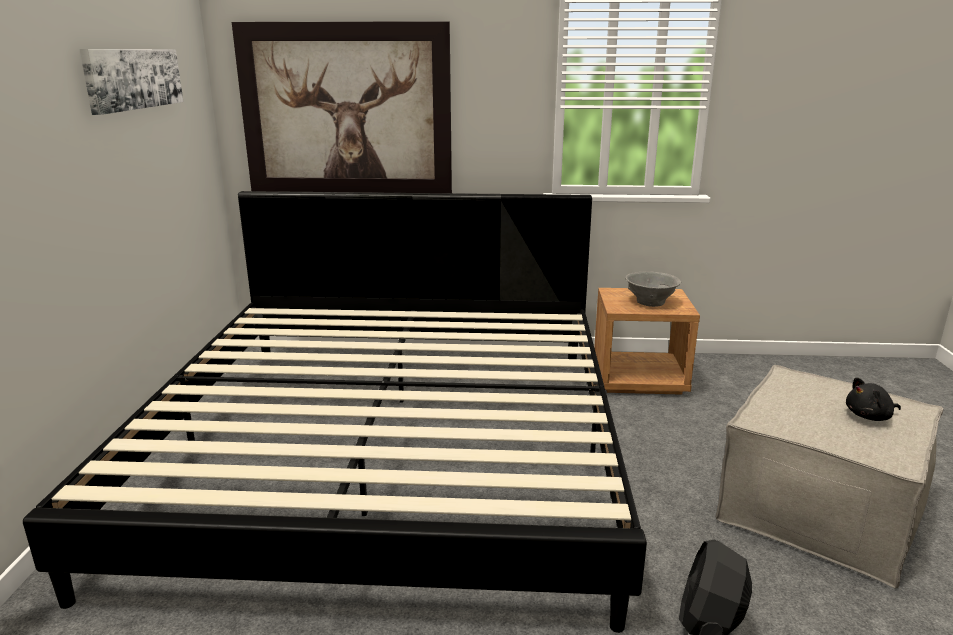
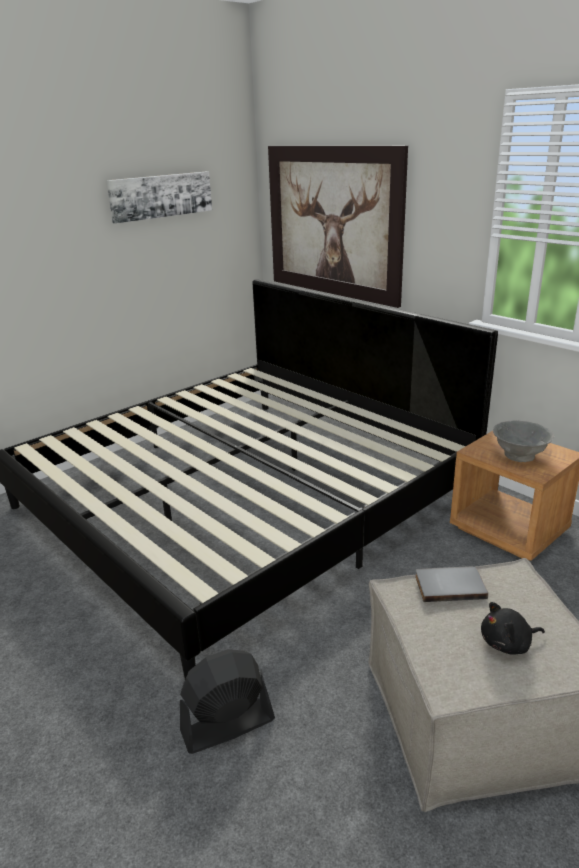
camera: 45 degrees right, 5 degrees up
(778, 400) = (449, 585): none -> grey book
(870, 416) = (508, 644): black plush toy -> black plush toy turned 45 degrees counterclockwise

